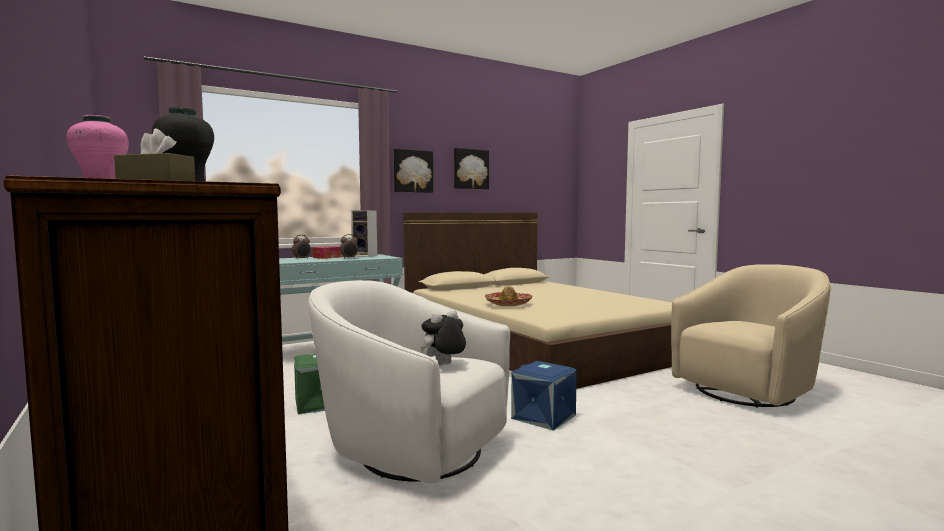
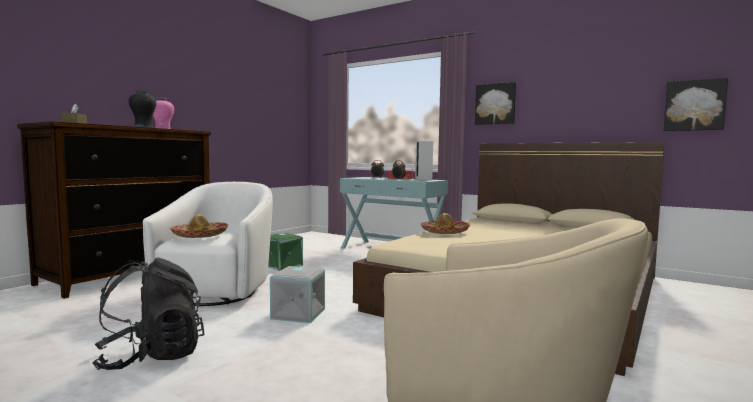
camera: 65 degrees right, 0 degrees up
(444, 365) = (200, 235): plush toy -> hat
(470, 169) = (564, 95): picture -> picture (694, 105)
(542, 417) = (297, 313): blue storage box -> grey storage box
(653, 496) = (151, 357): none -> black backpack

